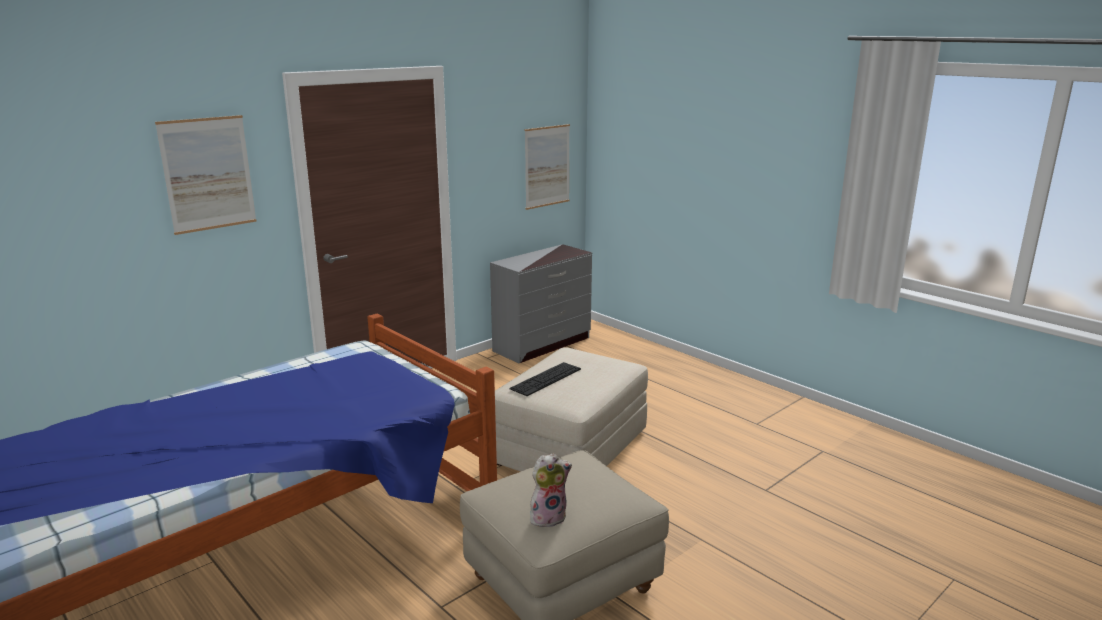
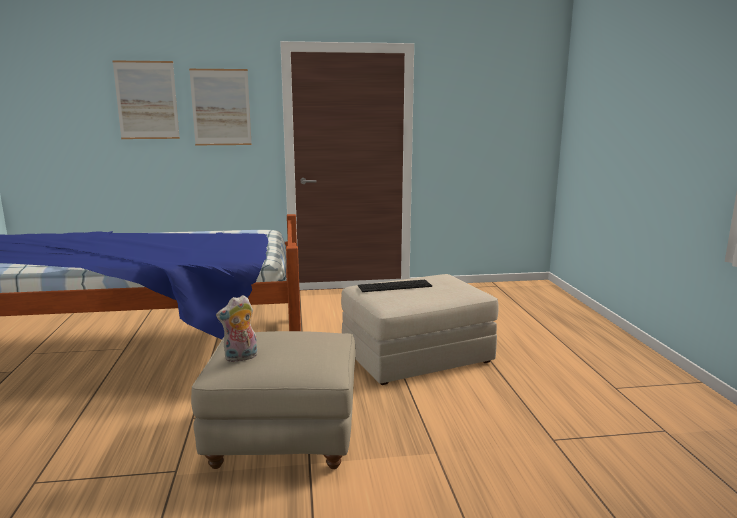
camera: 35 degrees right, 5 degrees down
(543, 344) = (488, 289): grey dresser -> none
(547, 166) = (515, 137): picture -> picture (147, 100)
(548, 517) = (241, 358): plush toy -> plush toy turned 135 degrees clockwise

